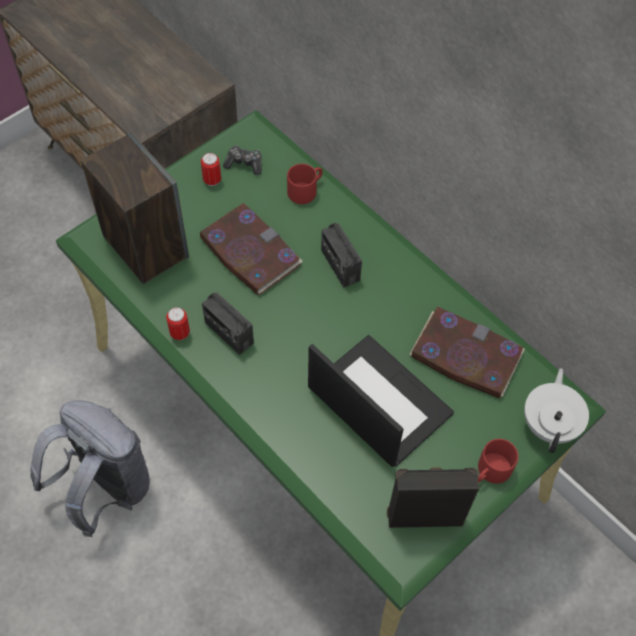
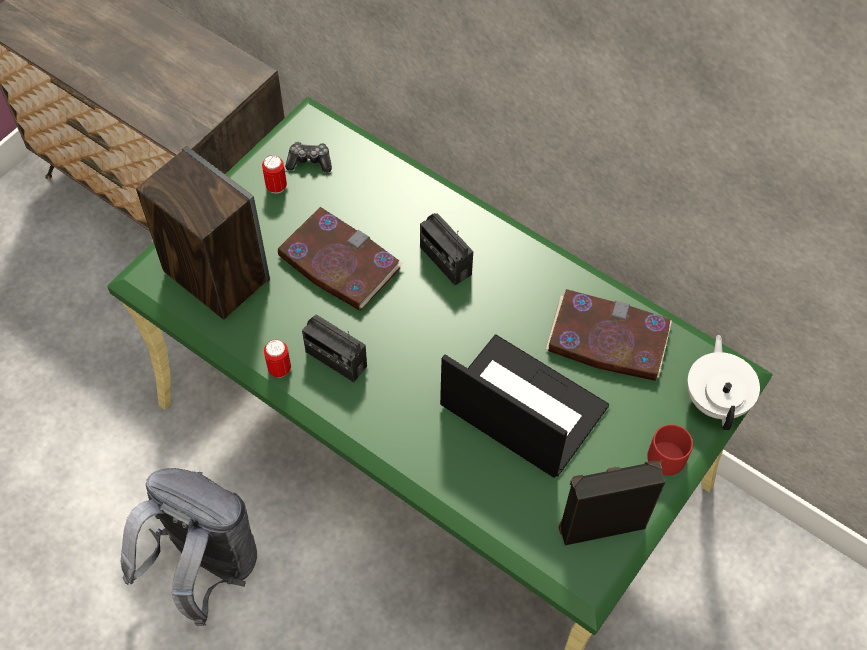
camera: 10 degrees left, 0 degrees up
(305, 189) = (386, 180): red mug -> none

